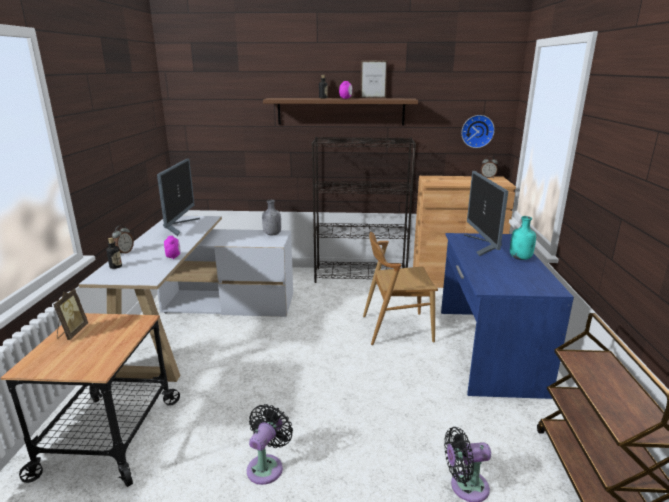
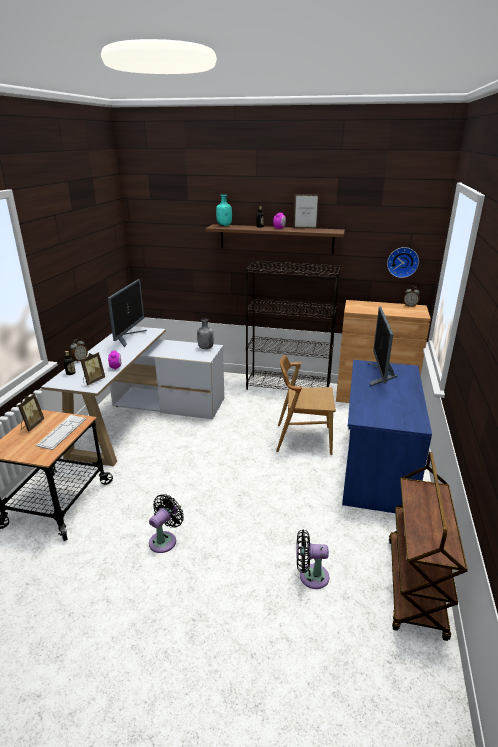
camera: 10 degrees right, 5 degrees up
(117, 337) = (62, 432): none -> keyboard
(148, 272) = (93, 381): none -> picture frame
(520, 258) = (407, 391): turquoise bottle -> turquoise bottle (224, 226)

